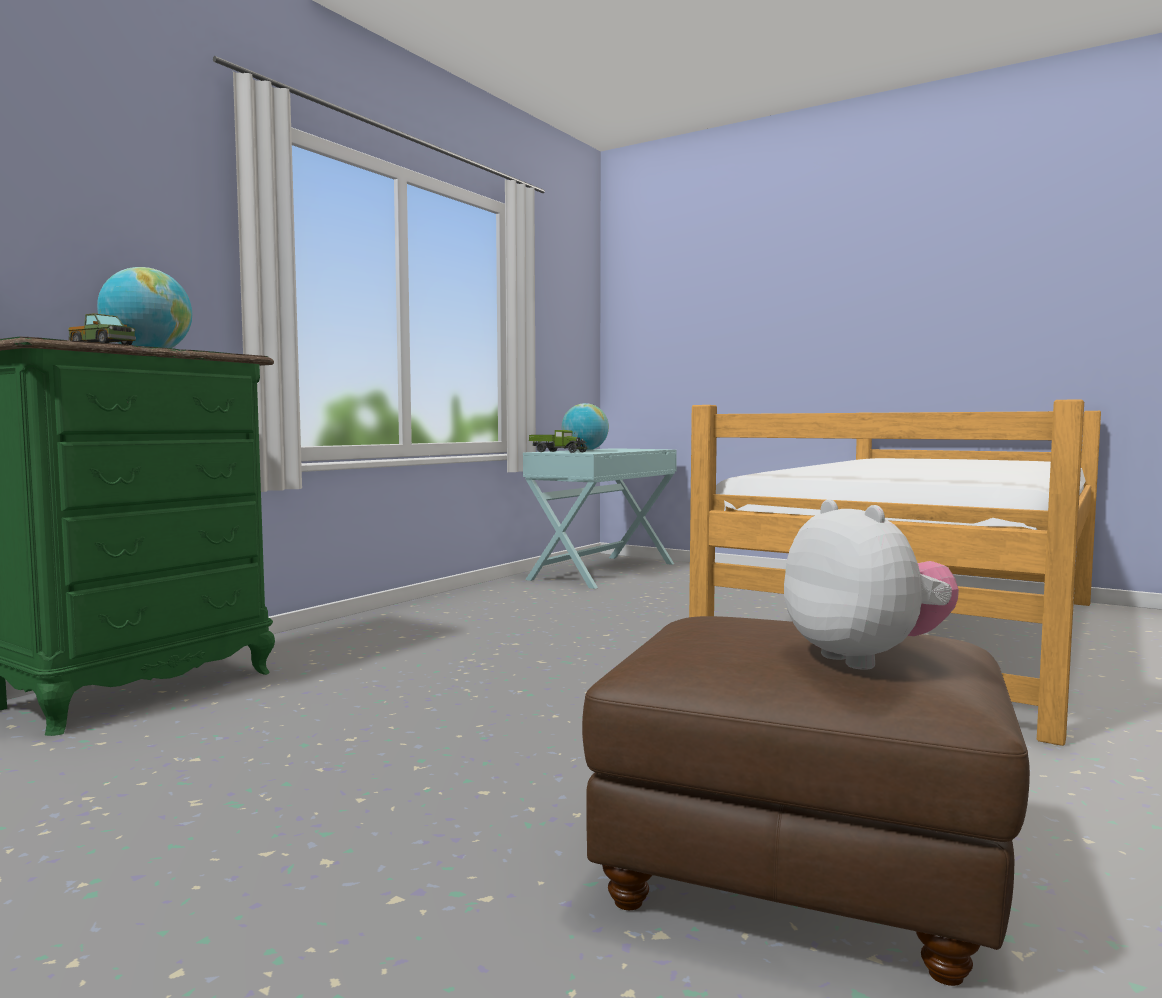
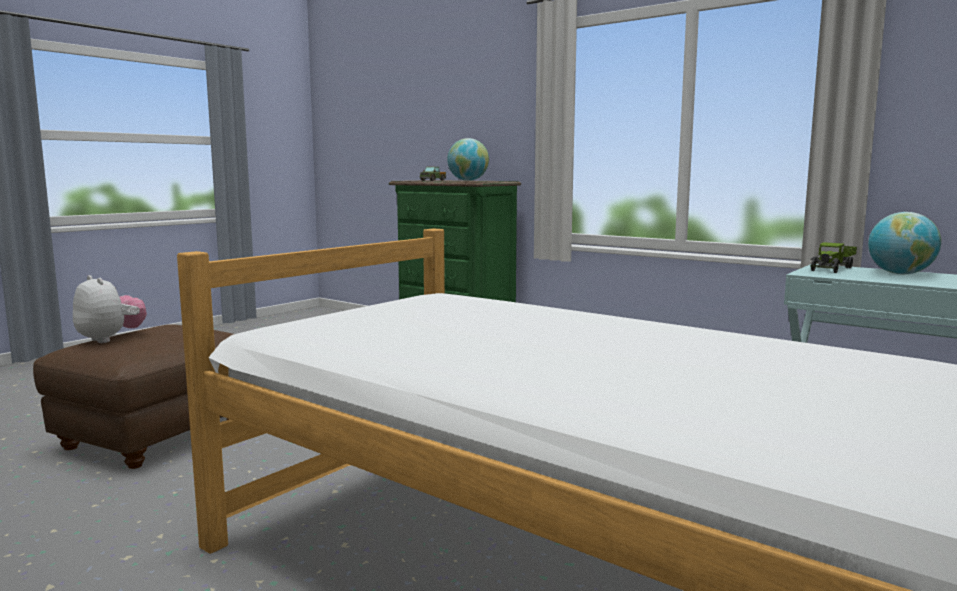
camera: 95 degrees right, 5 degrees up
(865, 658) = (110, 339): plush toy -> plush toy turned 120 degrees counterclockwise

